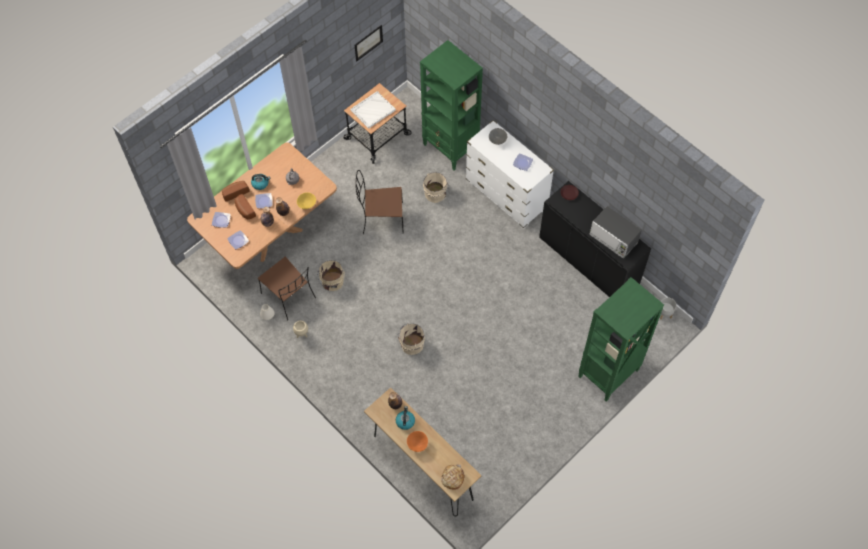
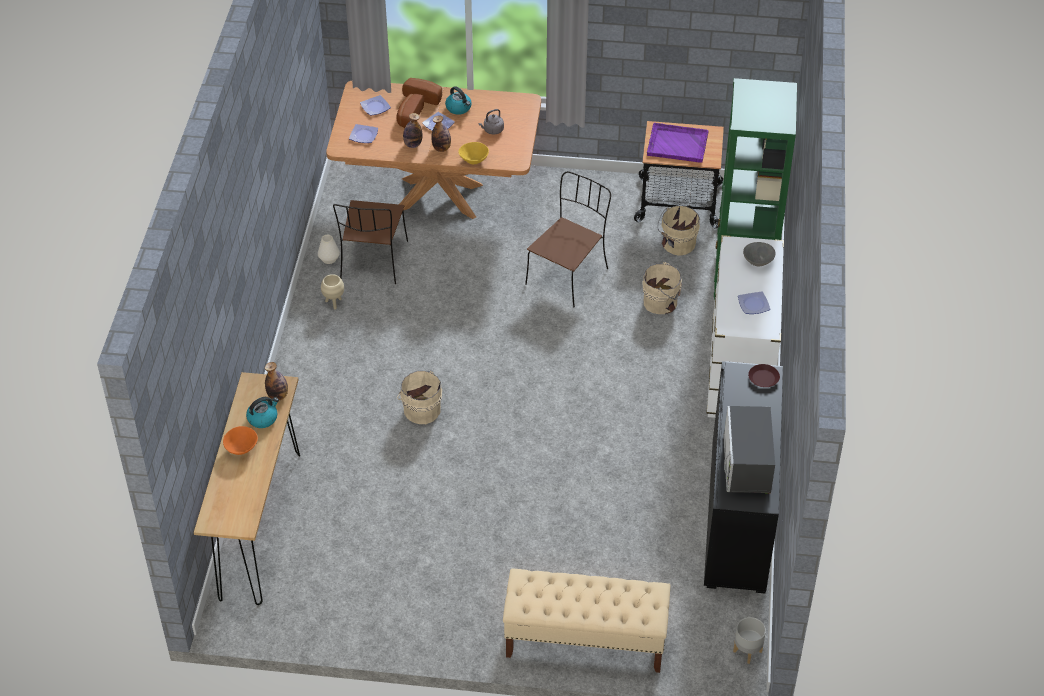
camera: 50 degrees right, 15 degrees down
(332, 282) = (432, 286): beige bucket -> beige bucket (677, 244)
(368, 42) = (723, 41): picture -> none
(372, 110) = (676, 144): white tray -> purple tray
(381, 218) = (568, 275): brown chair -> brown chair turned 75 degrees clockwise
(452, 478) = (224, 511): bread -> none
(607, 374) = (584, 641): green bookcase -> beige bench

